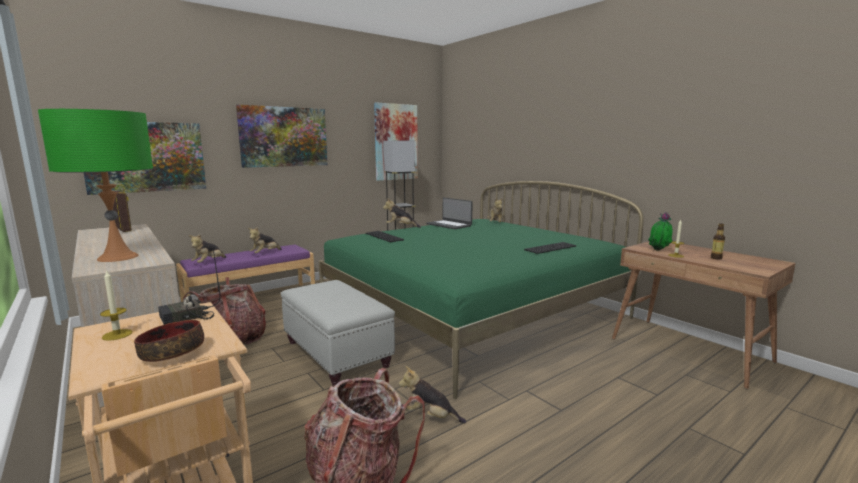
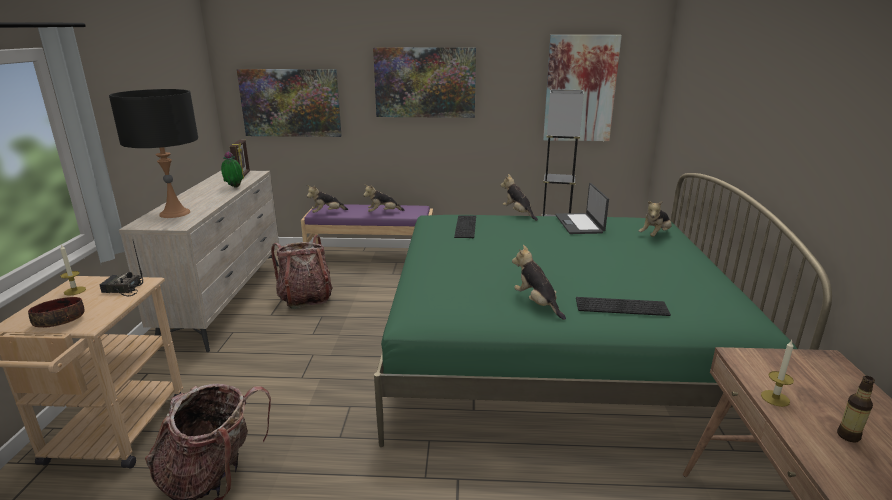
camera: 40 degrees right, 10 degrees up
(117, 257) = (175, 213): green table lamp -> black table lamp
(337, 354) = (357, 345): white ottoman -> none
(430, 416) = (335, 452): plush toy -> plush toy (537, 304)
(658, 251) = (768, 376): potted plant -> potted plant (234, 188)

